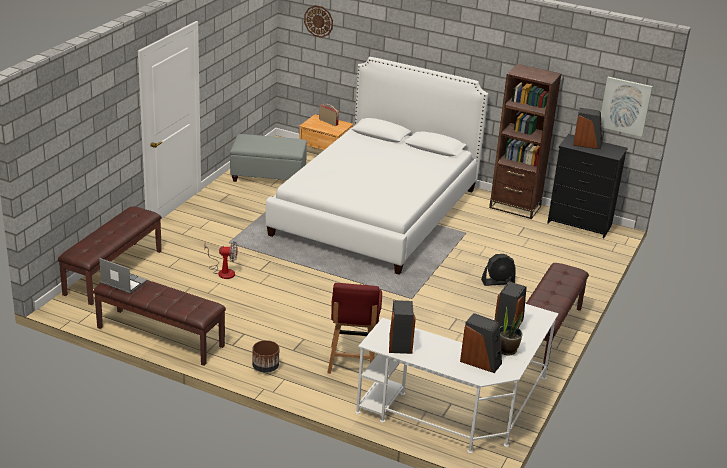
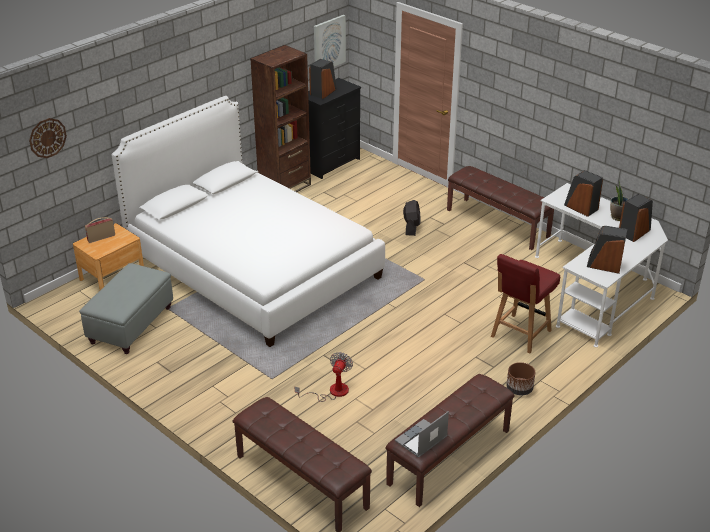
camera: 70 degrees left, 5 degrees up
(352, 362) = (520, 334): red chair -> red chair turned 105 degrees clockwise

